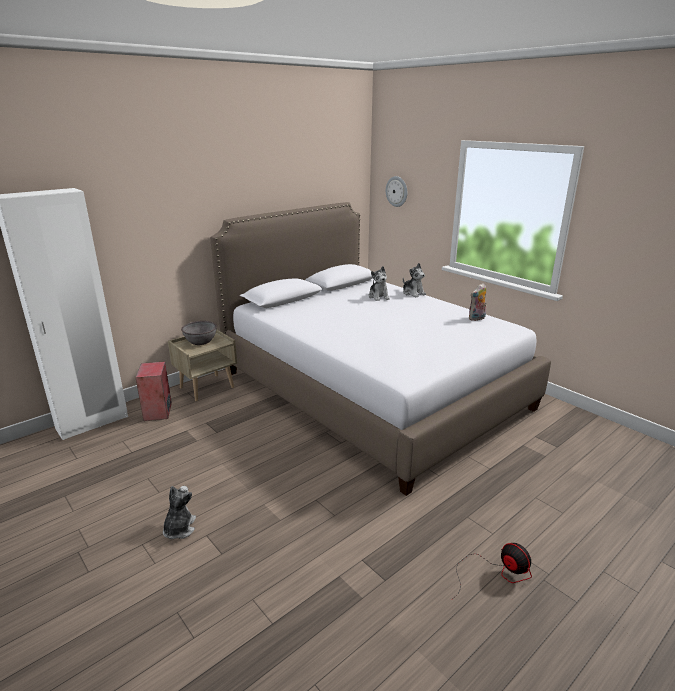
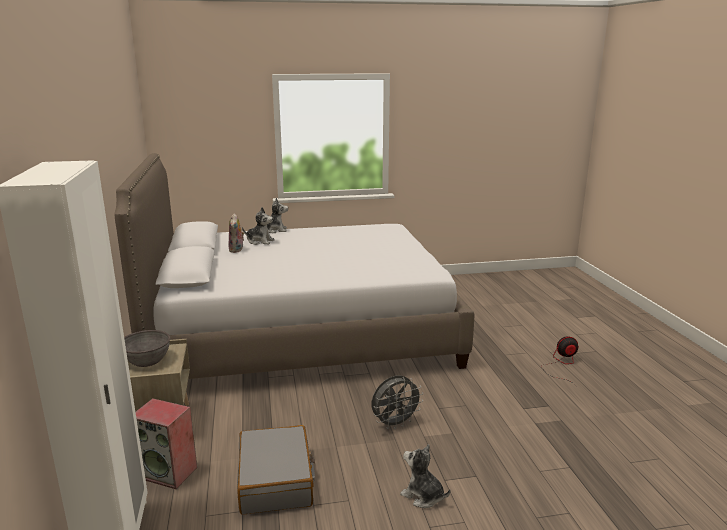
camera: 60 degrees left, 5 degrees down
(168, 453) = (276, 480): none -> grey suitcase
(272, 482) = (395, 424): none -> grey fan
(397, 191) = (192, 134): wall clock -> none
(477, 318) = (361, 228): plush toy -> plush toy (237, 250)

